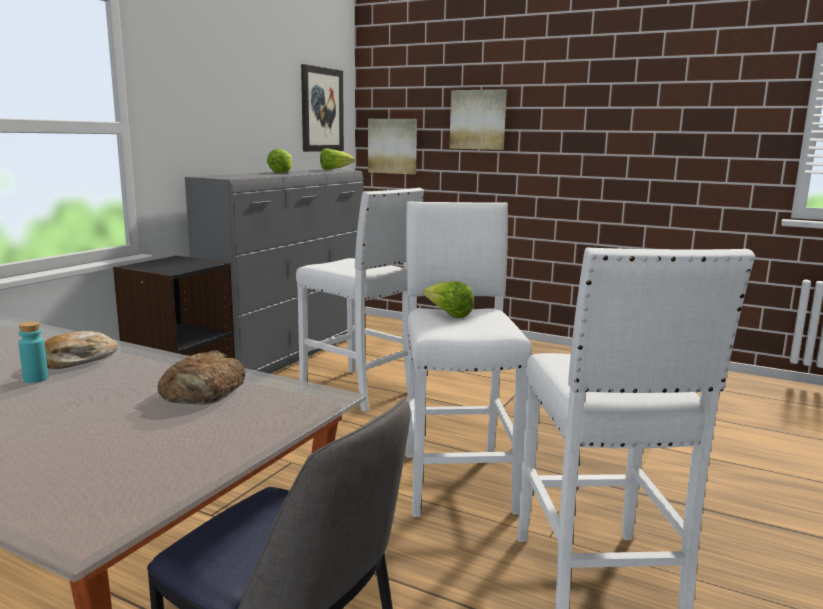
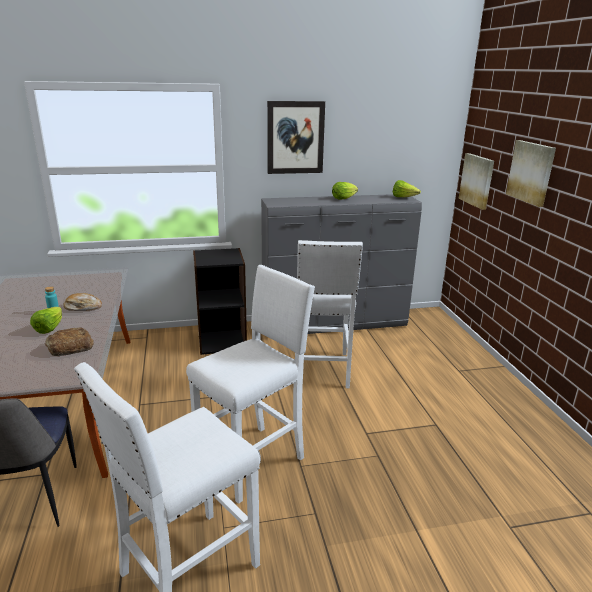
camera: 50 degrees right, 10 degrees up
(322, 110) = (415, 146): picture -> picture (295, 137)
(448, 315) = (249, 353): lettuce -> lettuce (49, 328)

